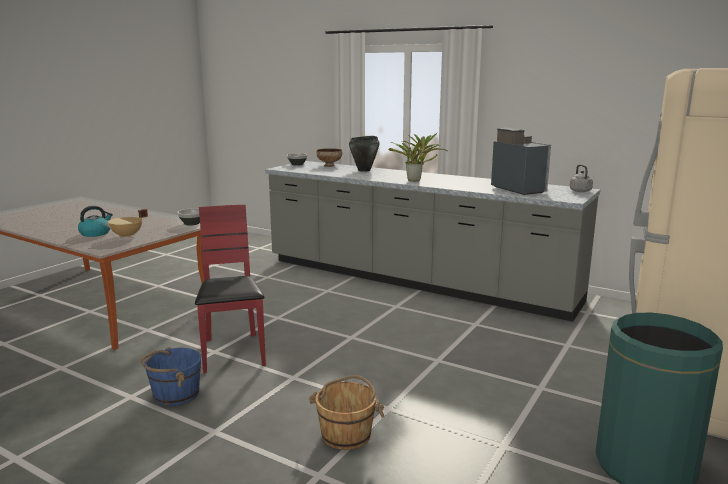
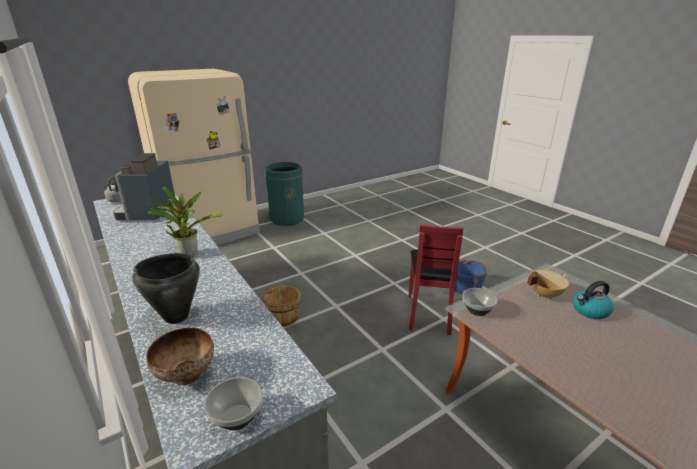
camera: 155 degrees left, 10 degrees up
(346, 434) = (382, 249): brown bucket -> brown bucket (282, 318)

